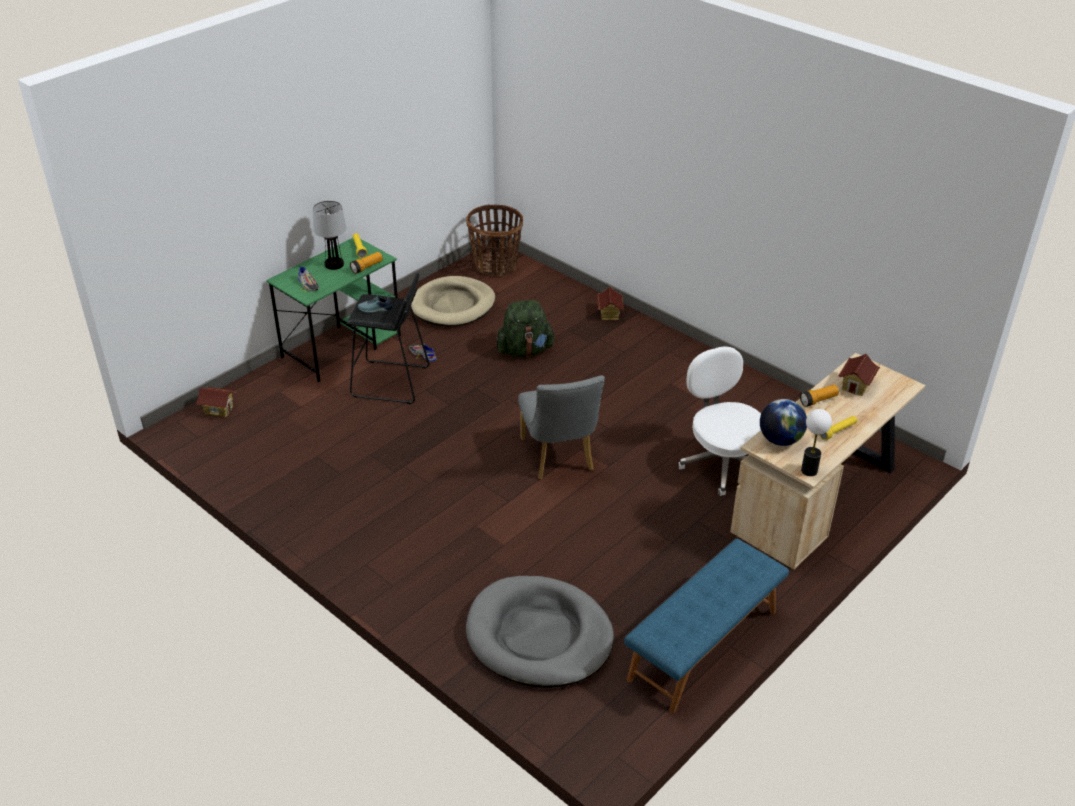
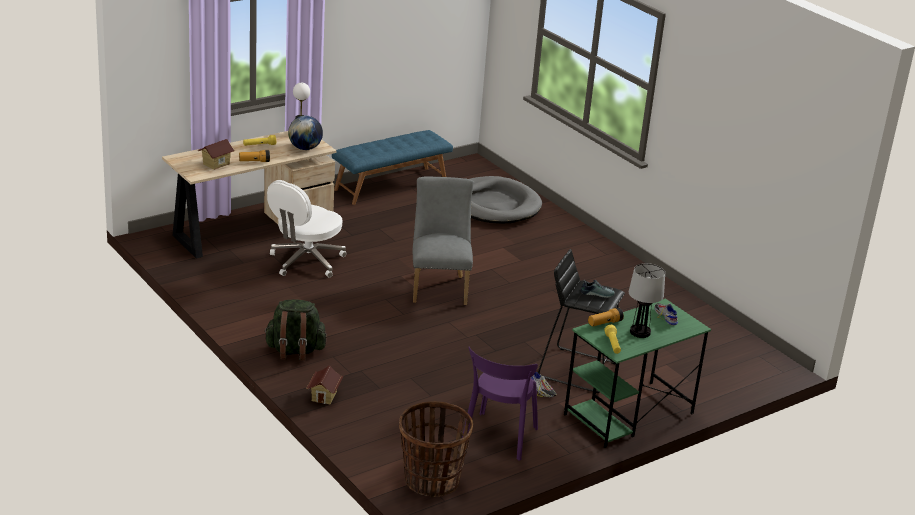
camera: 170 degrees left, 10 degrees down
(219, 410) = (745, 374): toy house -> none
(453, 305) = (498, 438): beige dog bed -> purple chair
(525, 350) = (434, 375): green backpack -> green backpack (295, 351)
(722, 463) = (305, 261): white office chair -> white office chair turned 45 degrees clockwise

